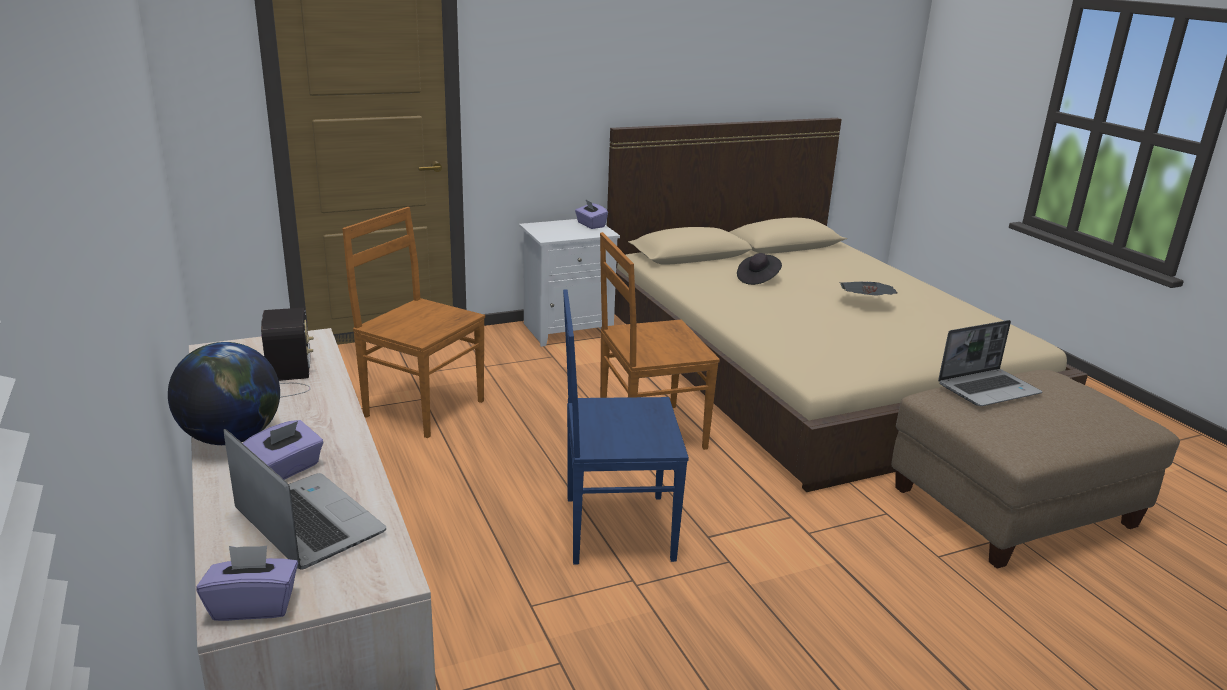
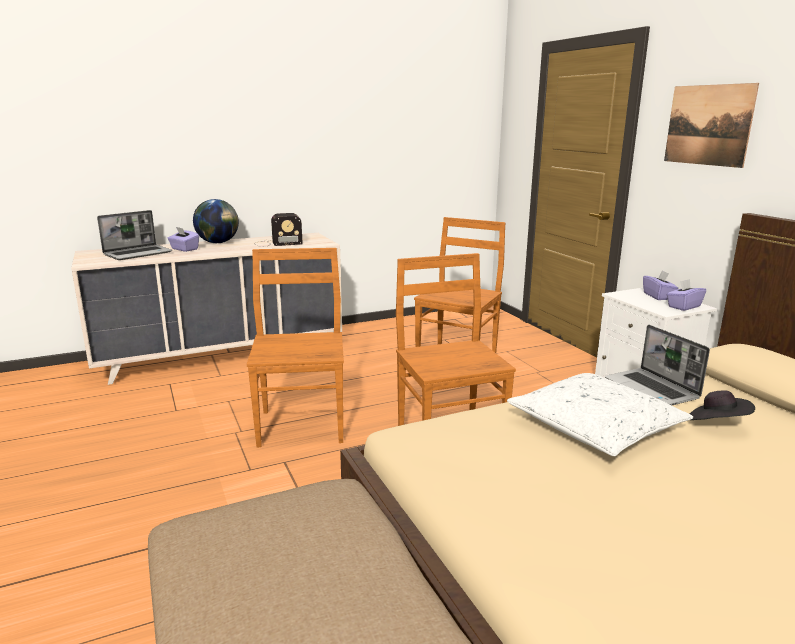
camera: 90 degrees right, 5 degrees down
(254, 605) = (90, 253): purple tissue box -> purple tissue box (658, 296)
(551, 53) = (708, 125): none -> picture
(614, 528) = (302, 425): blue chair -> brown chair
(776, 312) = (595, 427): none -> white pillow
(865, 303) = (700, 504): newspaper -> none
(988, 389) = (345, 531): laptop -> laptop (652, 389)

